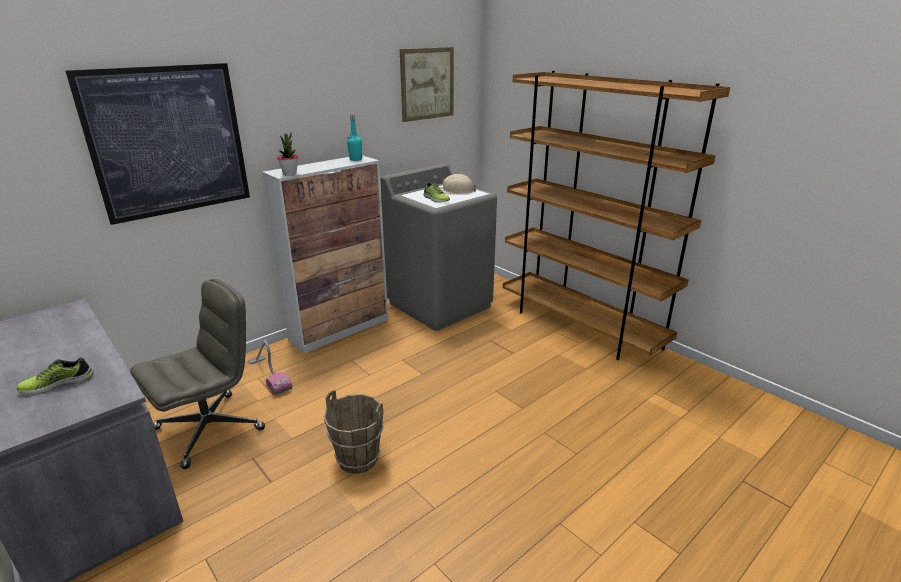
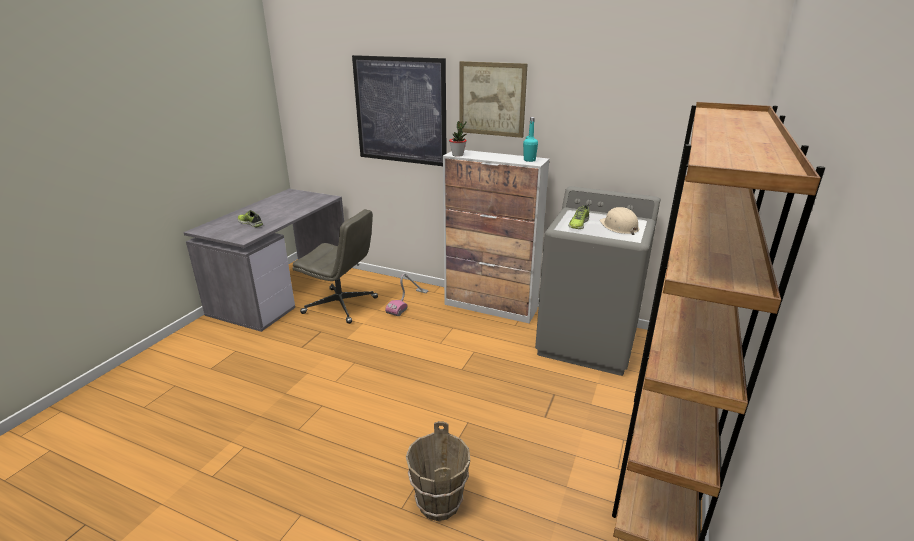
camera: 65 degrees right, 0 degrees up
(358, 459) = (336, 374): brown bucket -> brown bucket (438, 502)
(427, 84) = (658, 100): picture -> picture (492, 99)

